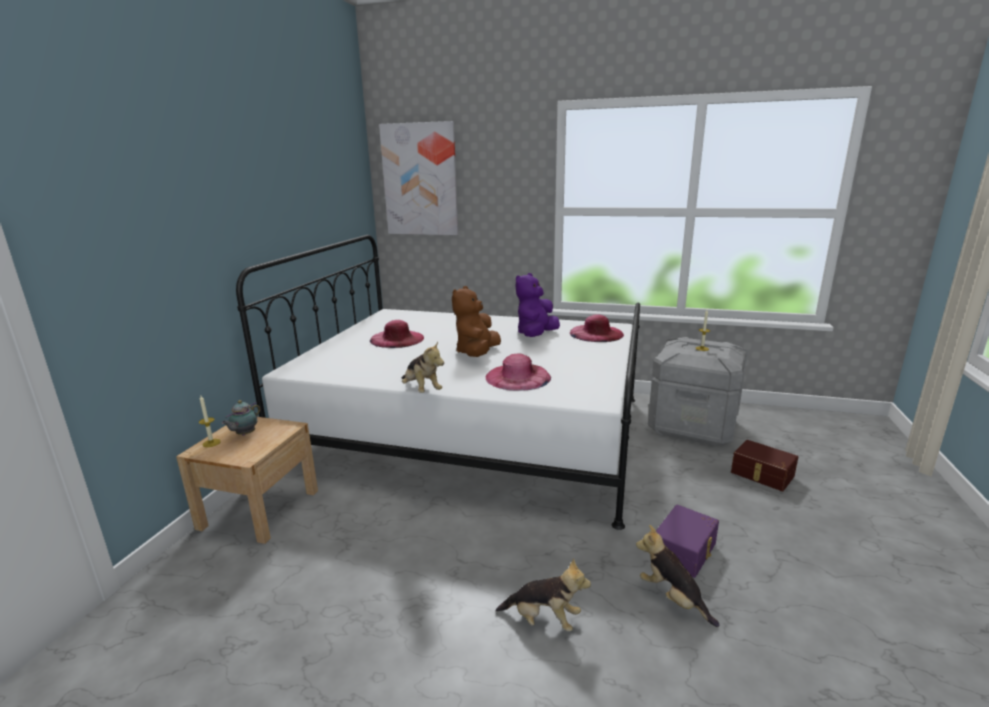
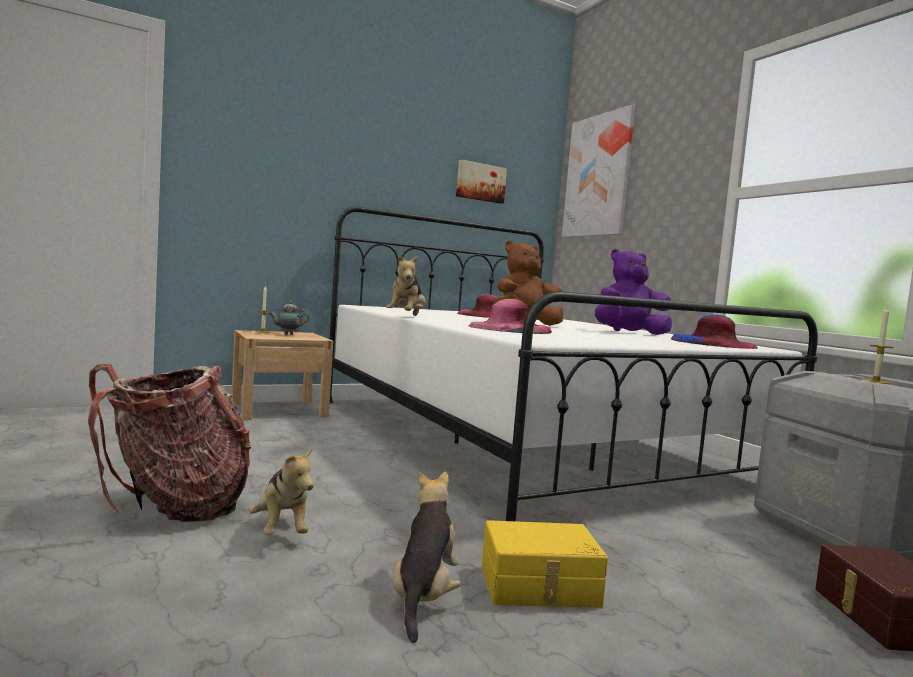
camera: 45 degrees right, 15 degrees down
(325, 200) = (480, 182): none -> picture
(455, 663) = (175, 507): none -> backpack
(596, 333) = (713, 343): pink hat -> blue hat
(685, 551) = (540, 587): purple storage box -> yellow storage box

